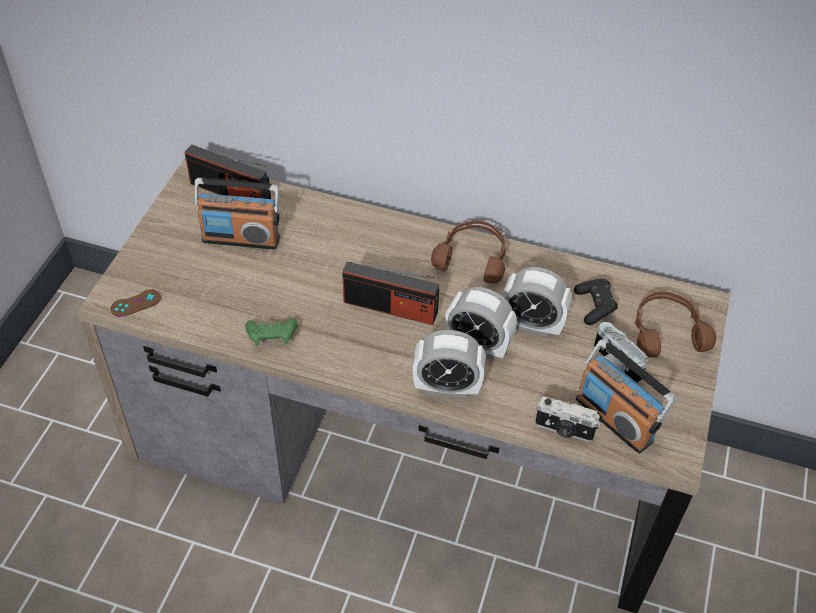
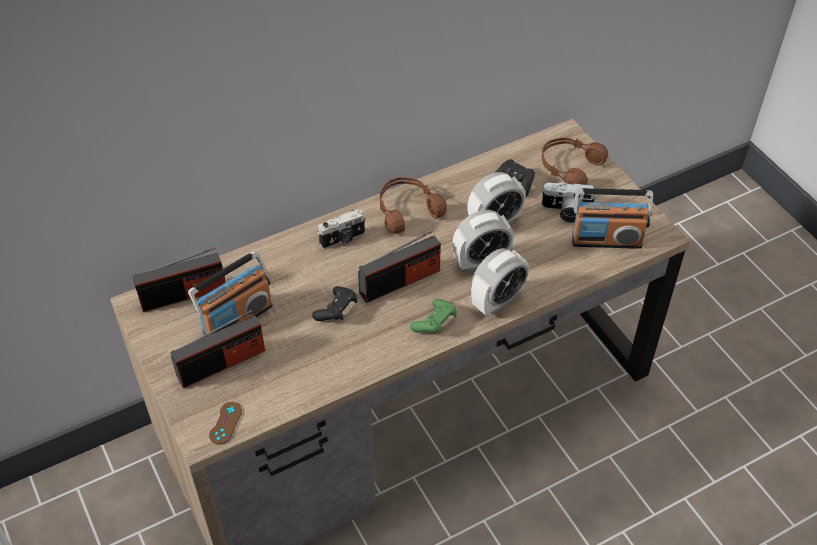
camera: 45 degrees left, 0 degrees up
(189, 260) = (221, 363): none -> radio
(272, 337) = (352, 363): green game controller -> green game controller (435, 323)
(314, 290) = (336, 310): none -> black game controller
(564, 430) = (590, 269): camera -> camera (343, 239)

